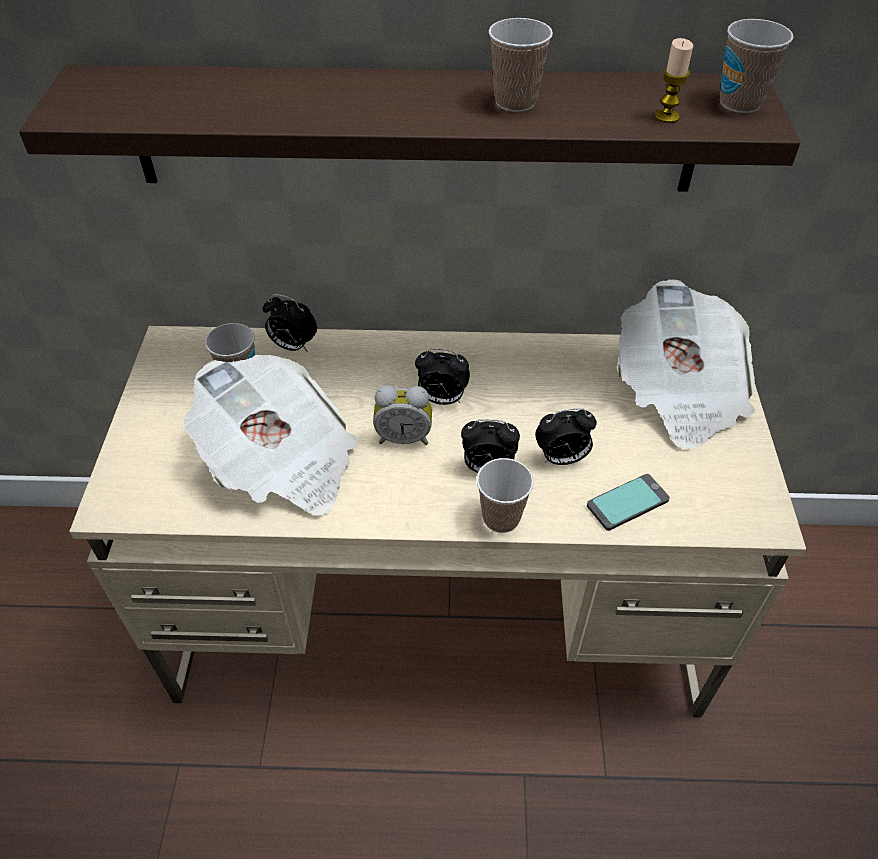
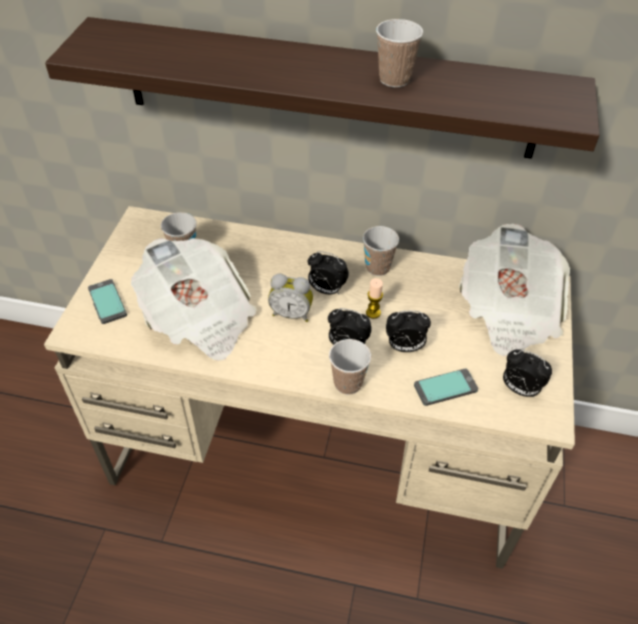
camera: 10 degrees right, 0 degrees up
(148, 459) = (107, 302): none -> phone
(293, 346) = (227, 235): alarm clock -> alarm clock (519, 389)
(666, 117) = (503, 103): candle -> candle (373, 313)
(740, 103) = (564, 99): cup -> cup (377, 267)

